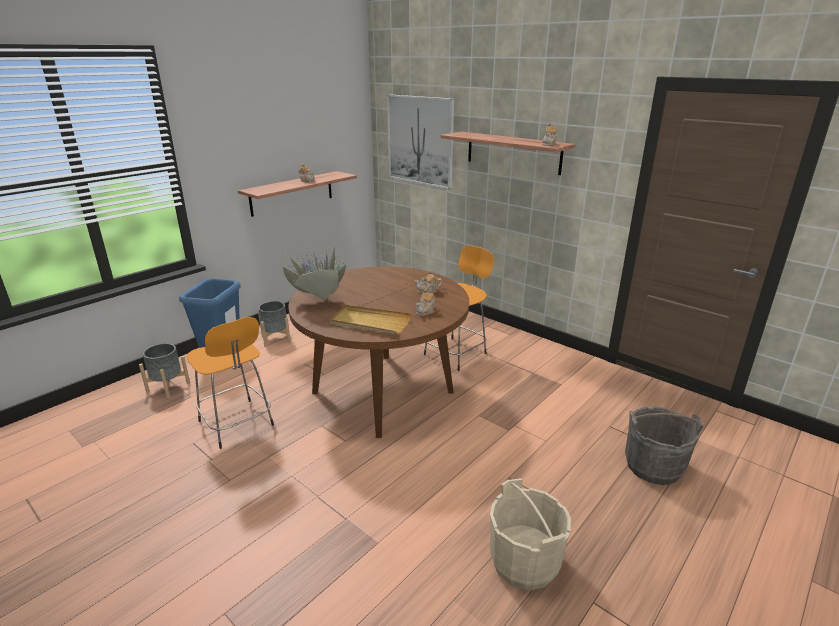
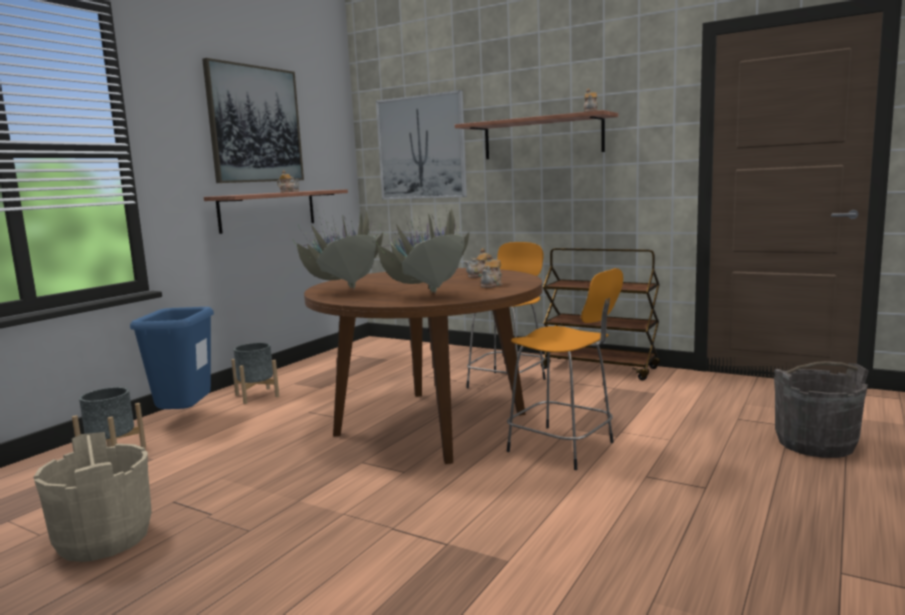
camera: 10 degrees left, 15 degrees down
(237, 424) = (236, 476): orange stool -> orange stool (564, 448)
(281, 125) = (255, 124): none -> picture
(370, 322) = (427, 295): beige tray -> potted plant
(524, 562) = (722, 549): beige bucket -> beige bucket (104, 539)
(534, 347) = (600, 368): none -> brown cart

